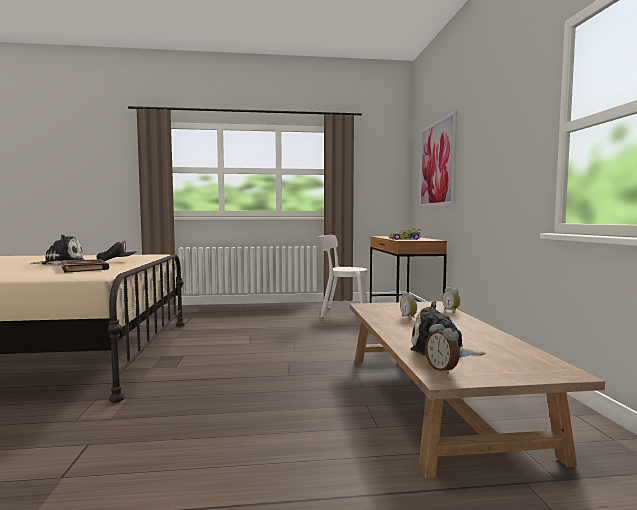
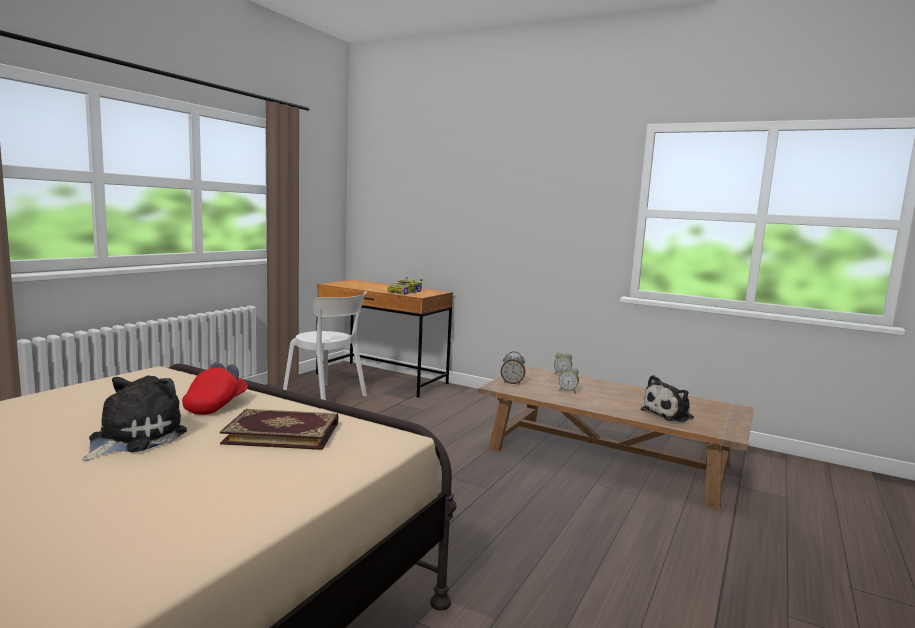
camera: 55 degrees left, 5 degrees up
(117, 261) = (216, 405): black cap -> red cap
(342, 312) = (327, 397): white chair -> white chair turned 105 degrees counterclockwise
(437, 164) = (422, 198): picture -> none
(442, 369) = (712, 428): alarm clock -> alarm clock (512, 383)

